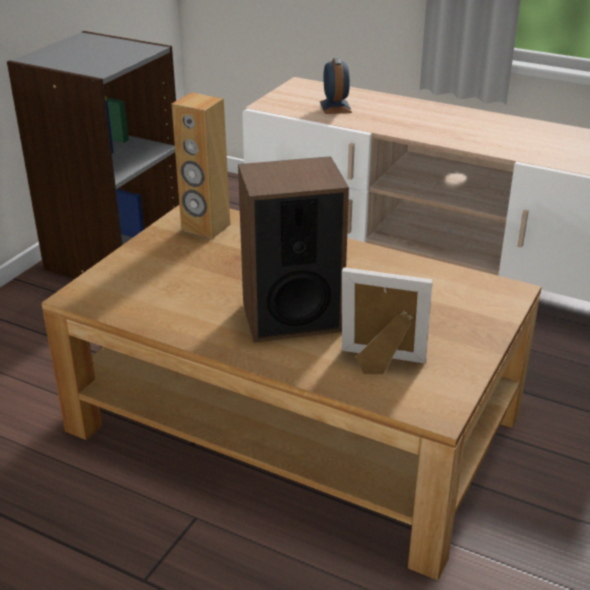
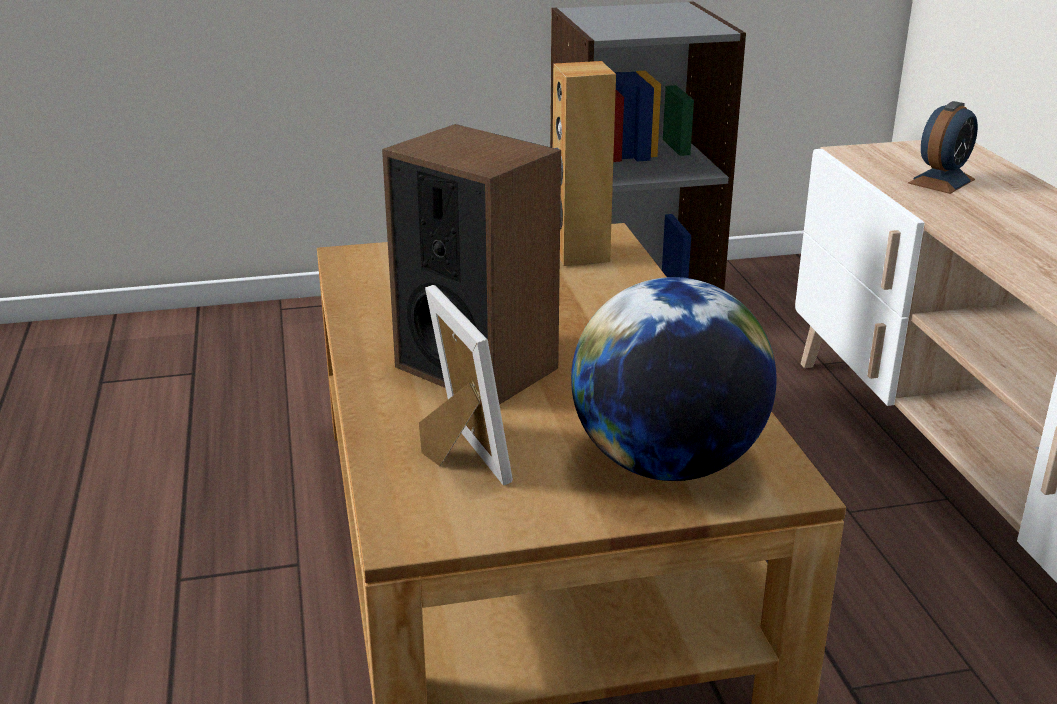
camera: 50 degrees right, 5 degrees down
(459, 310) = (667, 464): none -> globe

